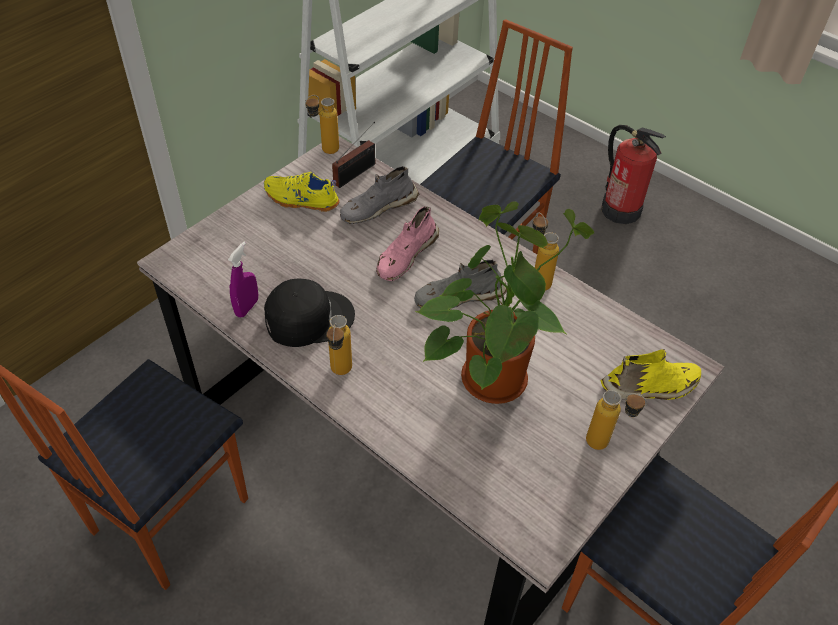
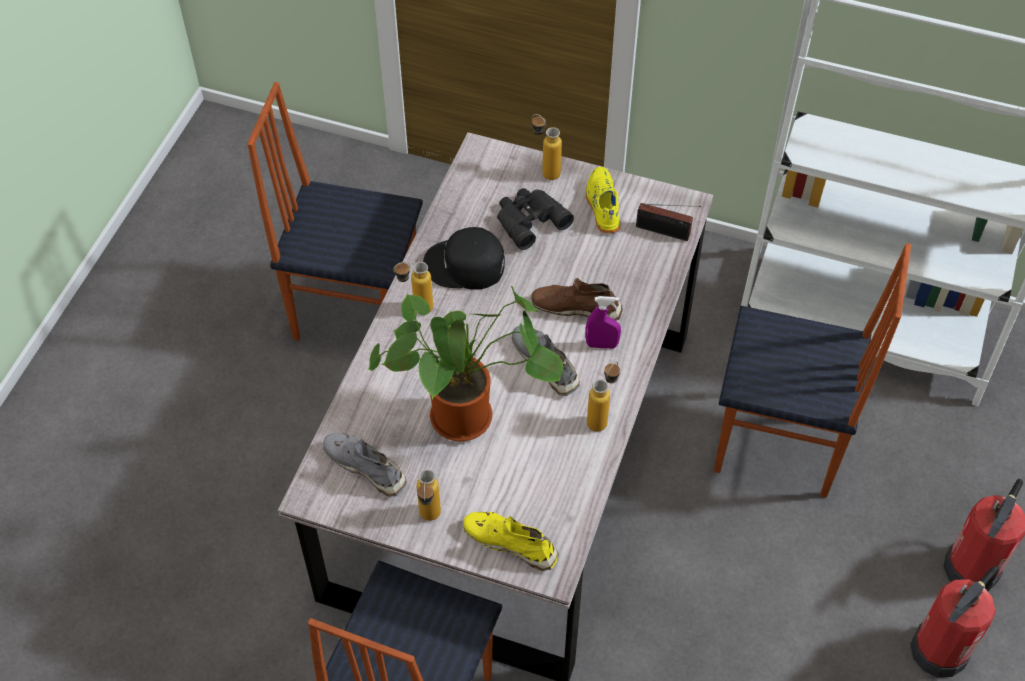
camera: 70 degrees right, 5 degrees up
(247, 307) = (455, 221): purple spray bottle -> purple spray bottle (601, 345)
(282, 253) = (529, 220): none -> black binoculars
(308, 317) = (465, 265): black cap -> black cap turned 135 degrees clockwise
(324, 151) = (680, 196): bottle -> bottle (545, 171)
(378, 207) = (627, 265): grey shoe -> grey shoe (366, 466)
(406, 255) = (576, 307): pink shoe -> brown shoe
(650, 387) = (511, 542): yellow shoe -> yellow shoe turned 150 degrees clockwise
(677, 249) = (940, 650): none -> fire extinguisher

